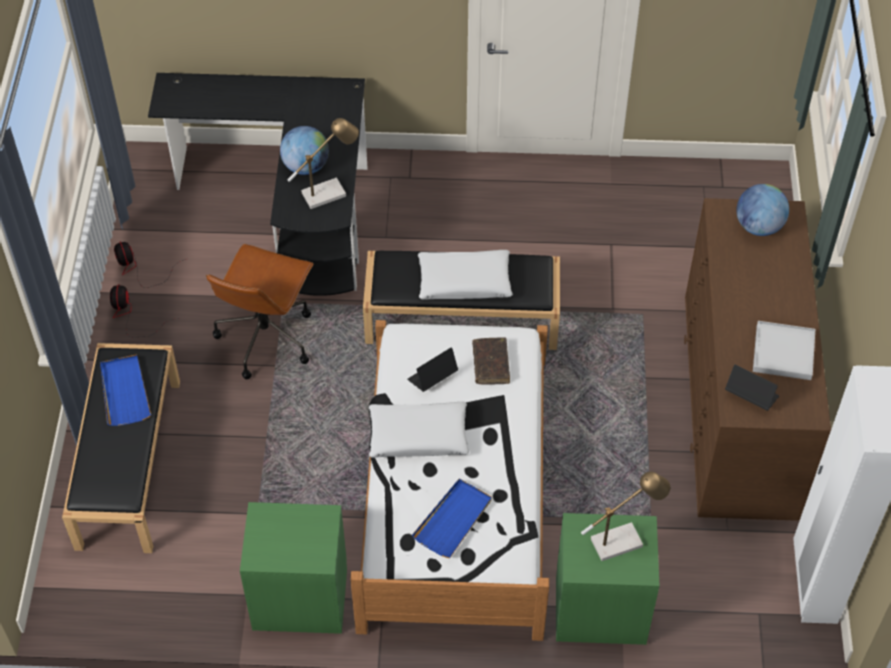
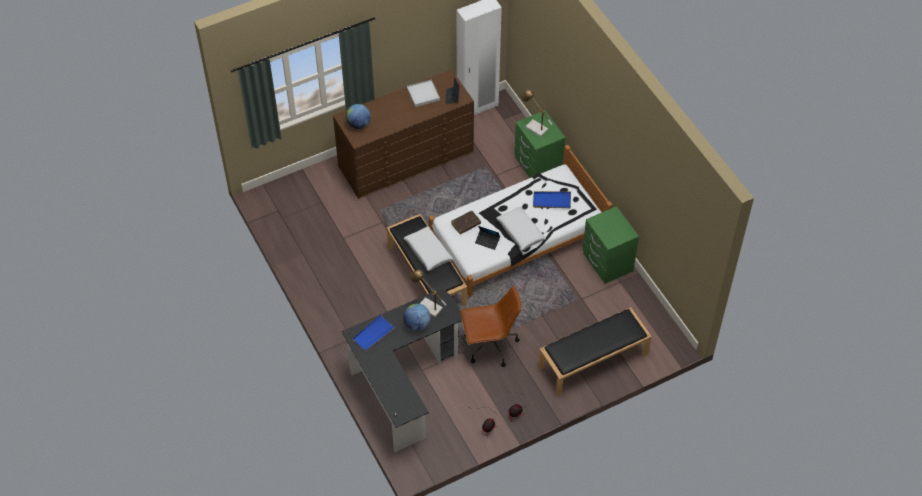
camera: 120 degrees left, 0 degrees up
(124, 392) = (579, 347): blue tray -> blue tray (373, 334)

